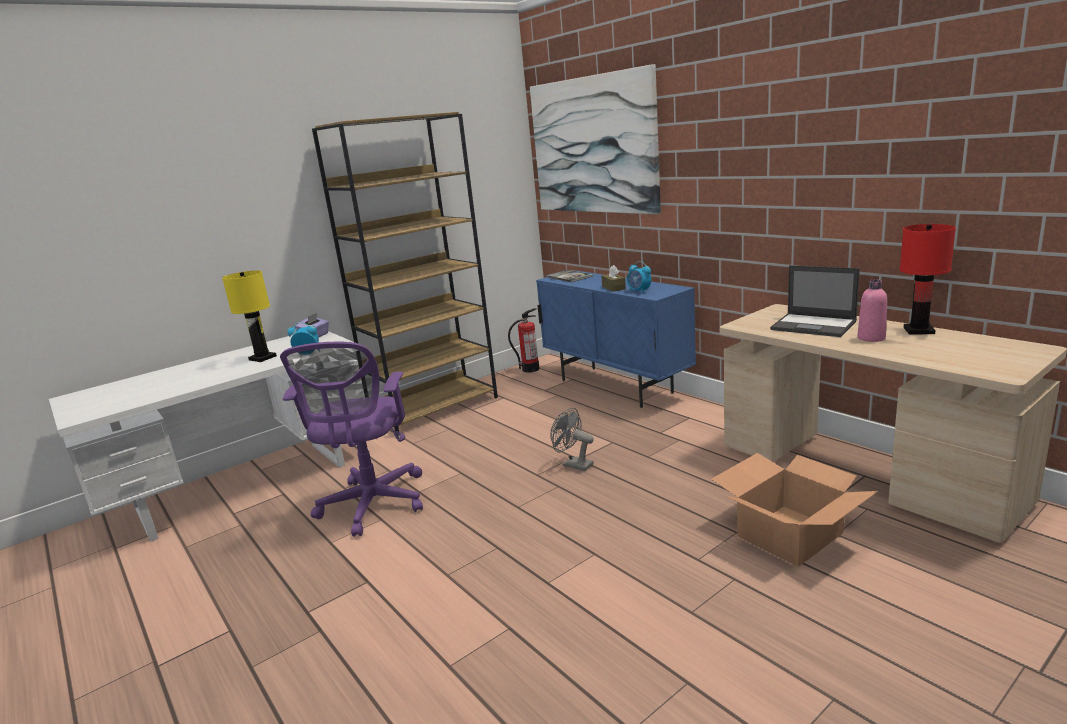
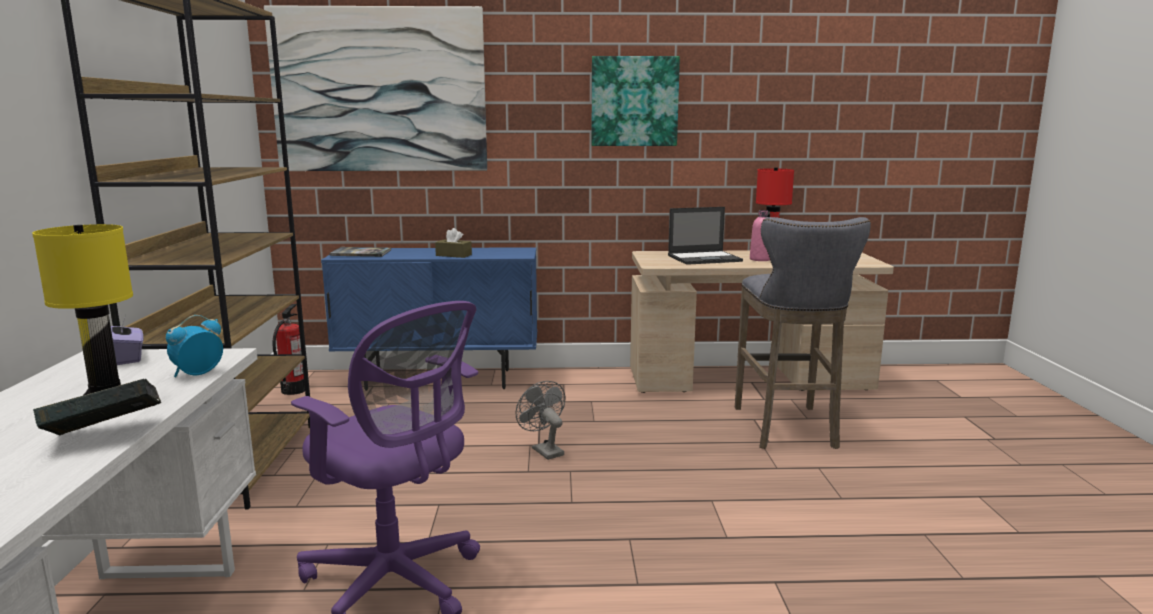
camera: 55 degrees left, 5 degrees down
(221, 377) = (105, 436): none -> book
(573, 464) = (544, 450): grey fan -> grey fan turned 75 degrees clockwise
(639, 291) = (493, 254): alarm clock -> none
(781, 145) = (634, 101): none -> picture
(788, 534) = (787, 429): cardboard box -> grey stool

